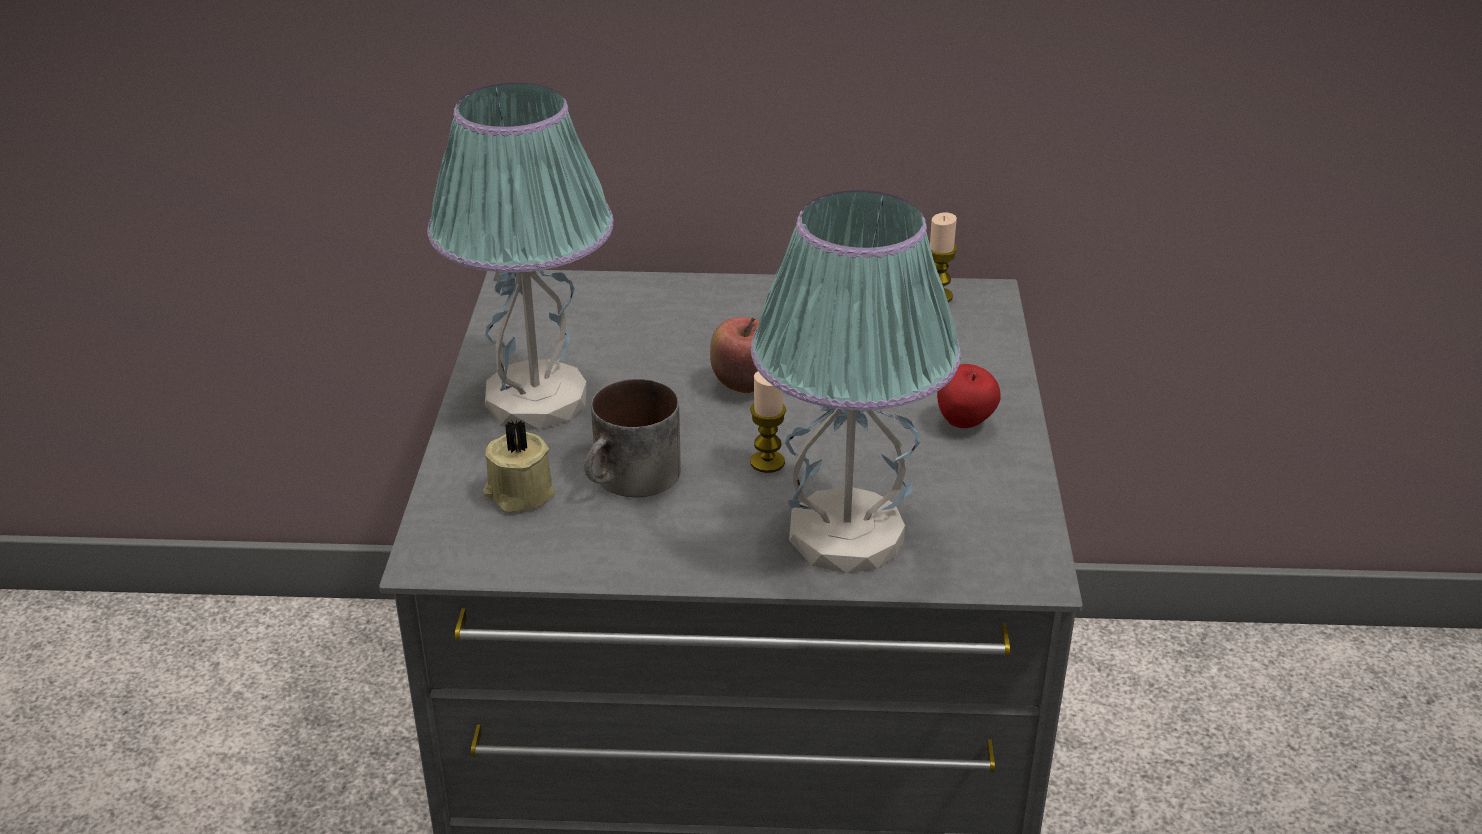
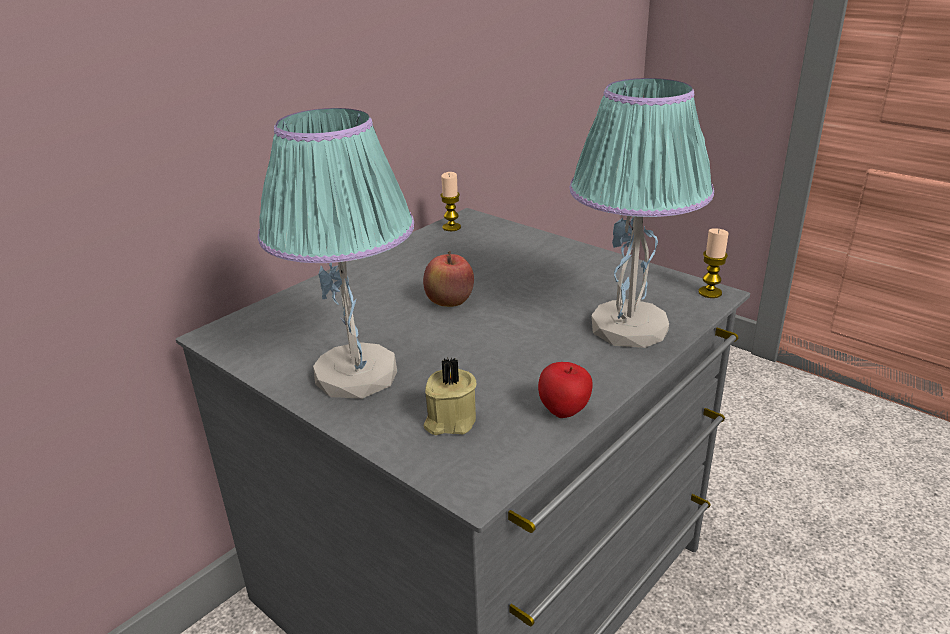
camera: 50 degrees left, 5 degrees down
(632, 479) = (491, 372): mug -> none
(767, 462) = (532, 324): candle -> candle (710, 293)
(965, 424) = (571, 262): apple -> apple (564, 412)

